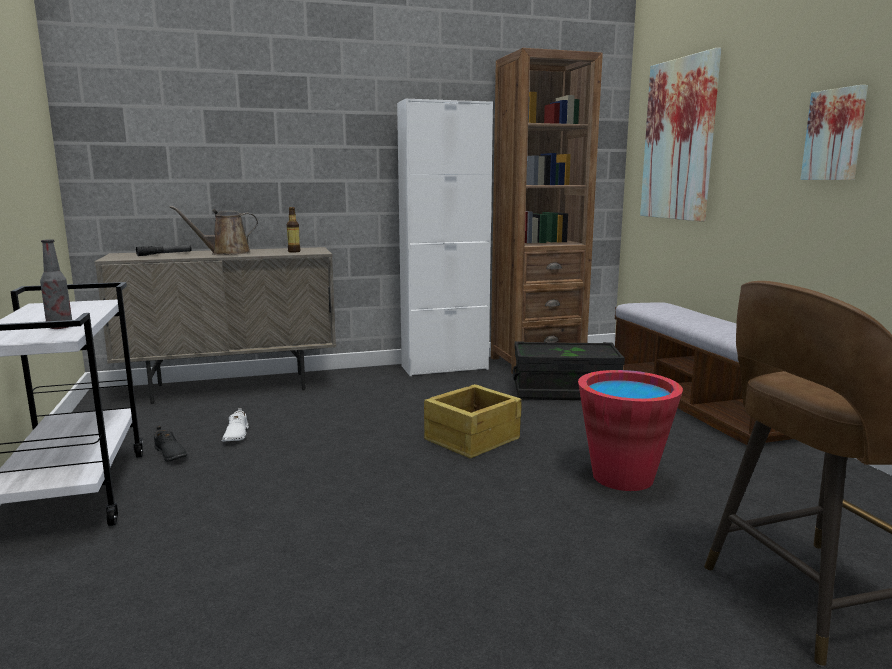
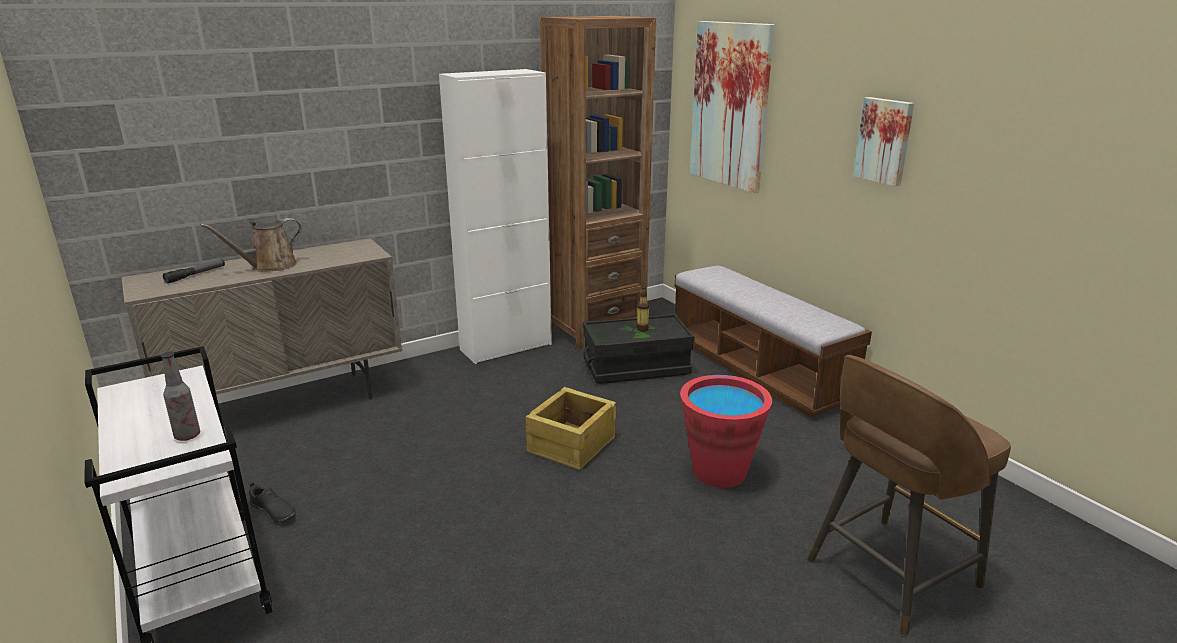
camera: 15 degrees left, 10 degrees up
(235, 435) = (330, 474): white shoe -> none
(294, 251) = (345, 255): bottle -> bottle (642, 329)

